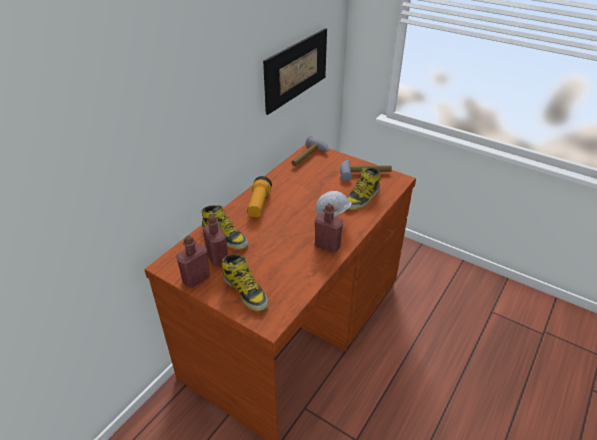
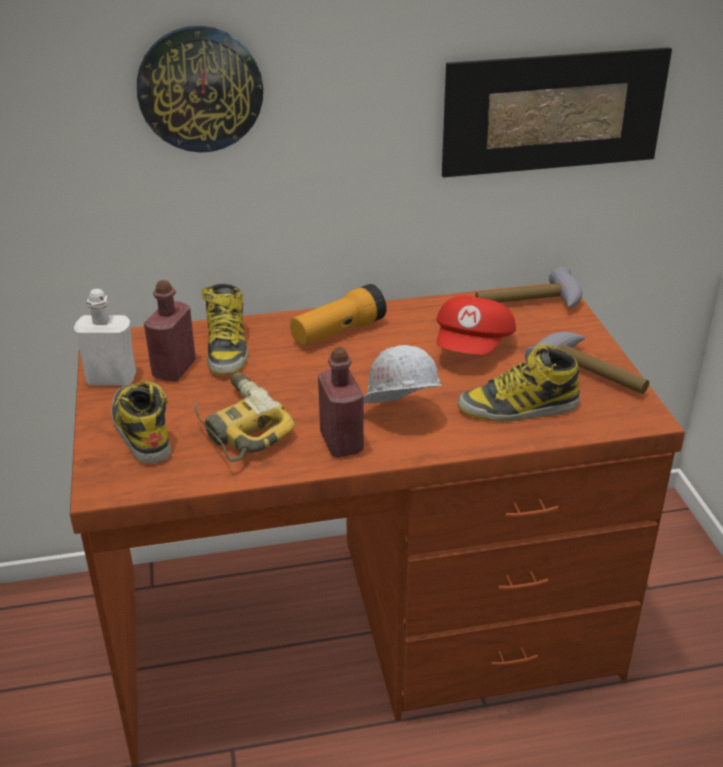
camera: 45 degrees right, 5 degrees down
(177, 111) = (200, 89): none -> wall clock
(196, 279) = (111, 379): red bottle -> white bottle
(245, 291) = (140, 429): boot -> boot turned 150 degrees clockwise
(282, 264) = (238, 427): none -> power drill
(315, 183) = (473, 347): none -> red cap

